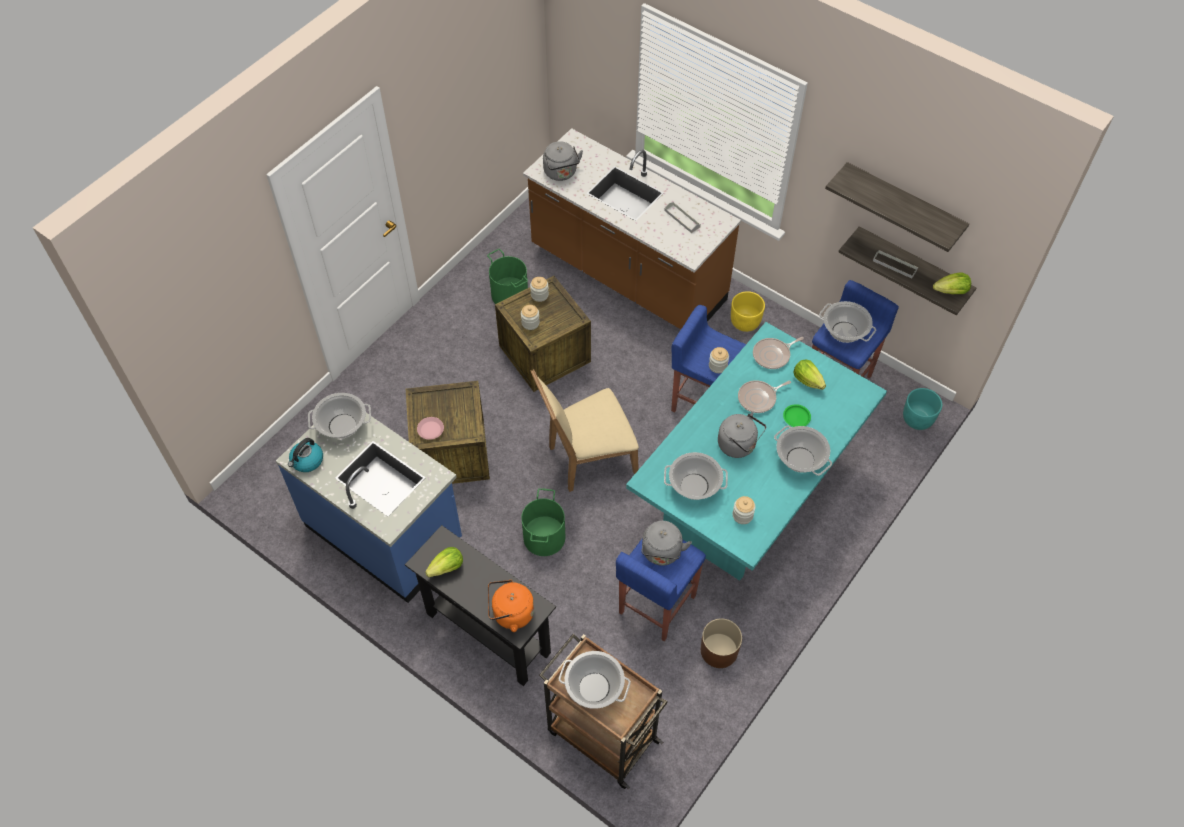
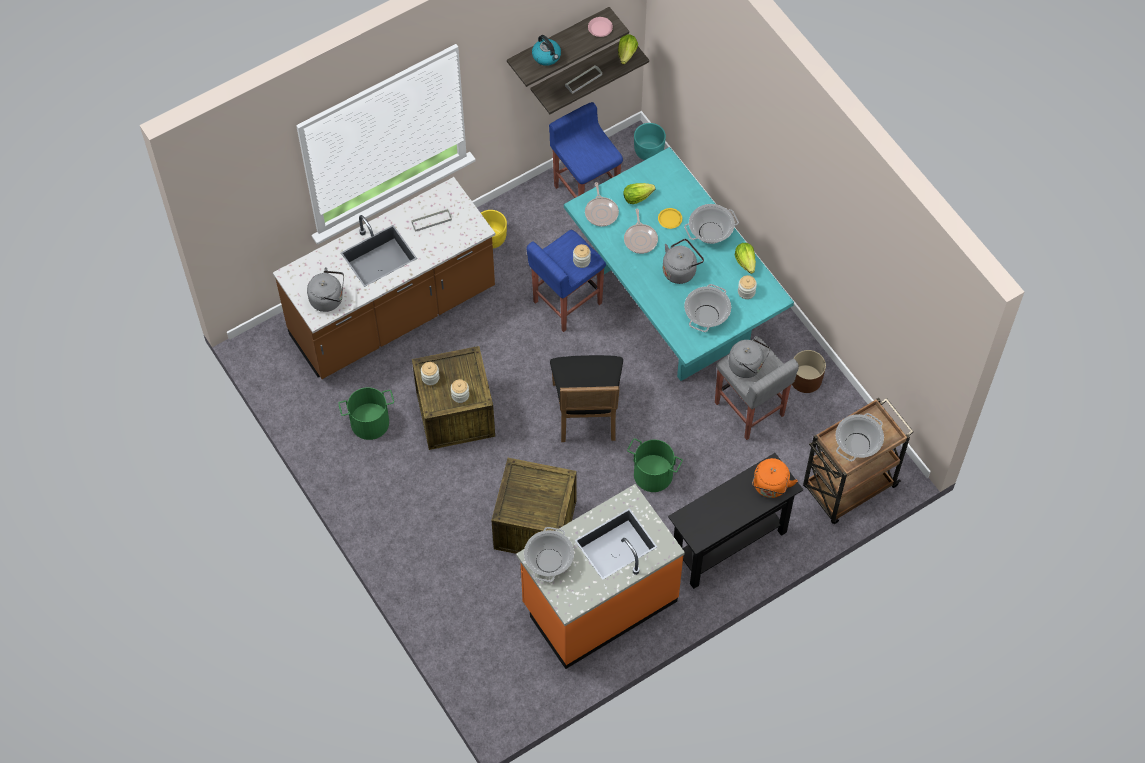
camera: 70 degrees left, 5 degrees up
(307, 461) = (575, 598): kettle -> kettle (547, 56)
(385, 533) = (599, 602): blue counter -> orange counter
(431, 430) = (546, 510): pink plate -> pink plate (600, 28)
(447, 568) = (711, 522): lettuce -> lettuce (745, 262)
(587, 459) = (587, 415): beige chair -> black chair
(656, 605) = (749, 410): blue stool -> grey stool
(796, 417) = (669, 219): green plate -> yellow plate
(844, 332) = (586, 155): cooking pot -> none

